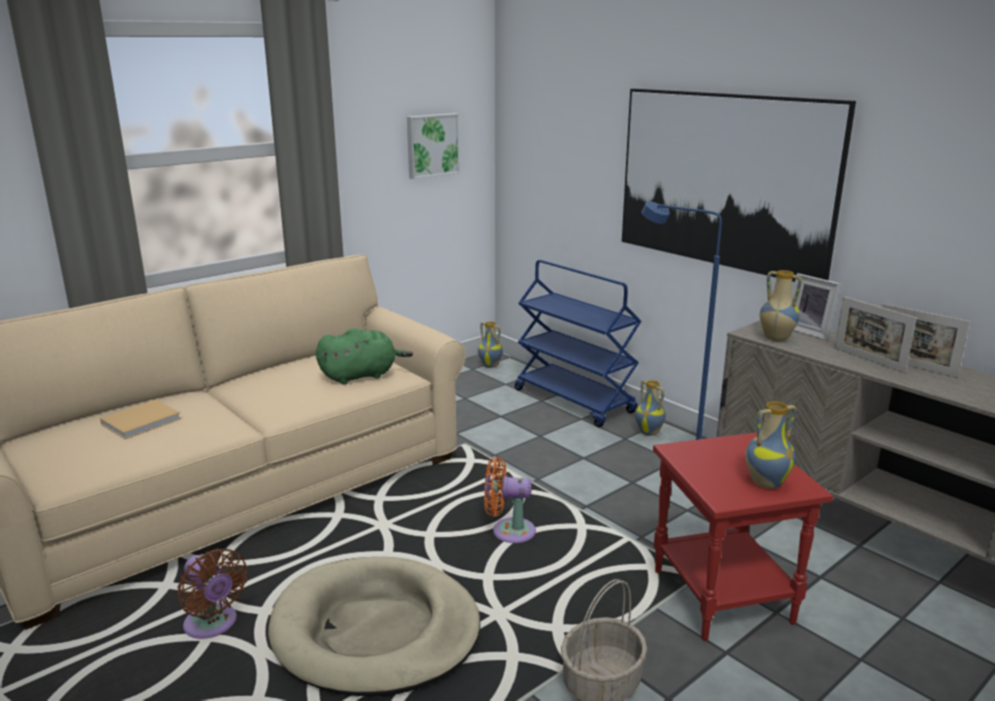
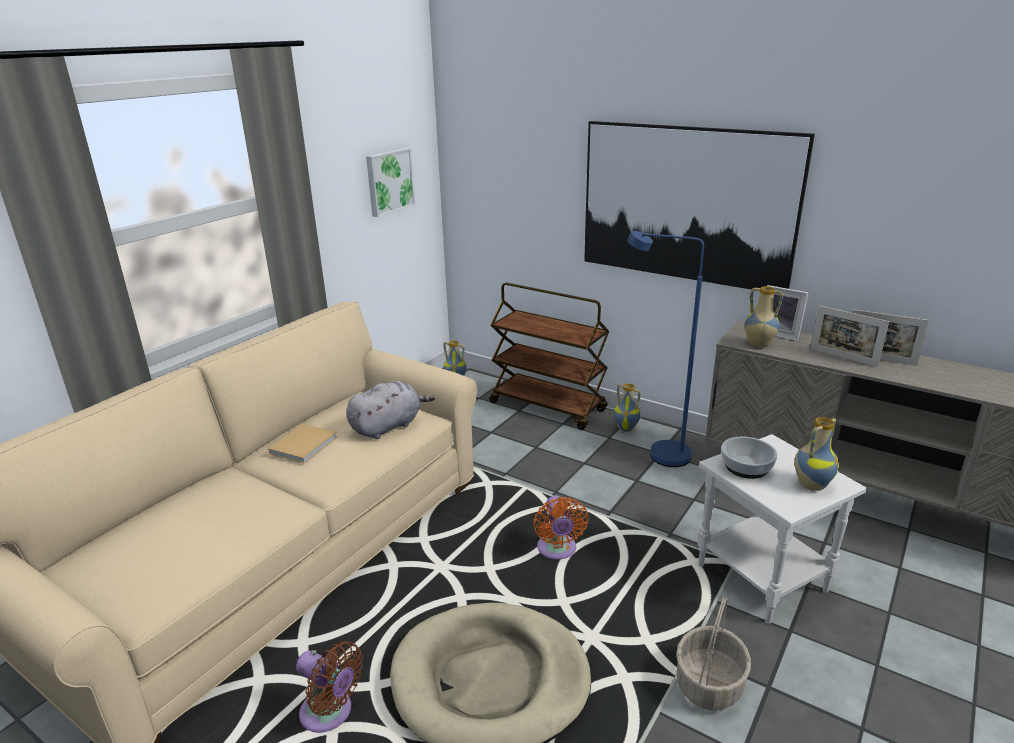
camera: 15 degrees left, 5 degrees up
(143, 421) = (194, 517): beige book -> beige book (305, 444)
(361, 376) = (388, 426): green plush toy -> grey plush toy
(509, 531) = (557, 550): orange fan -> orange fan turned 90 degrees counterclockwise
(575, 401) = (548, 407): blue cart -> brown cart
(703, 456) = (746, 466): none -> bowl
(725, 597) = (763, 578): red side table -> white side table

